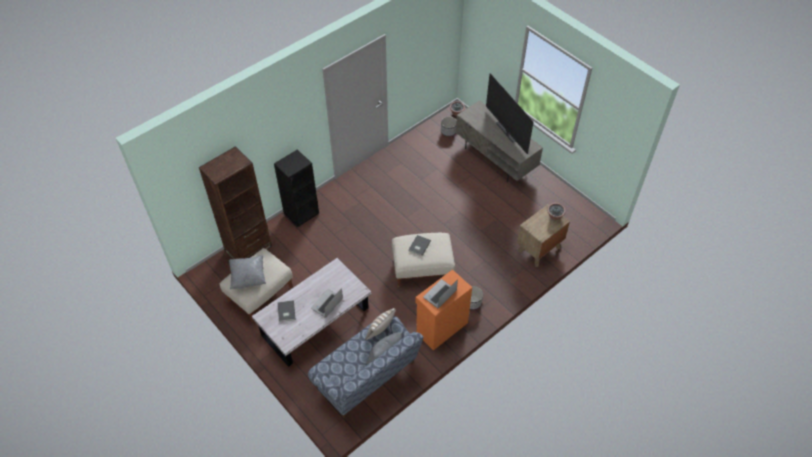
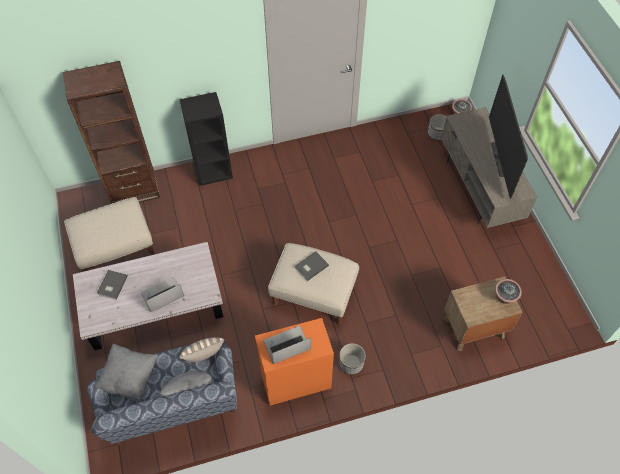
camera: 25 degrees right, 5 degrees up
(248, 277) = (96, 226): grey pillow -> grey pillow (129, 377)

